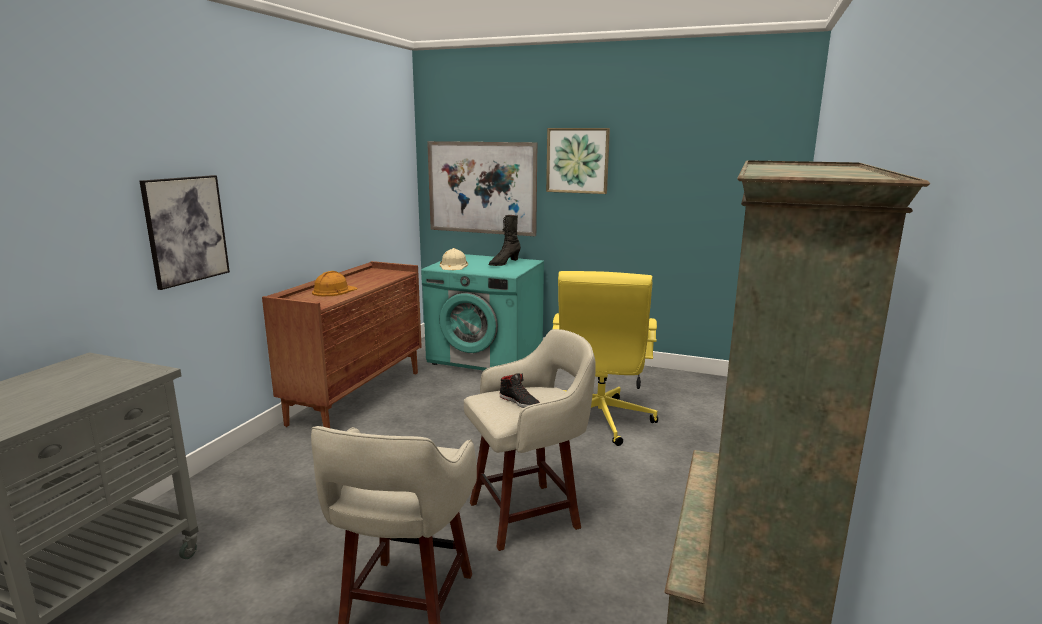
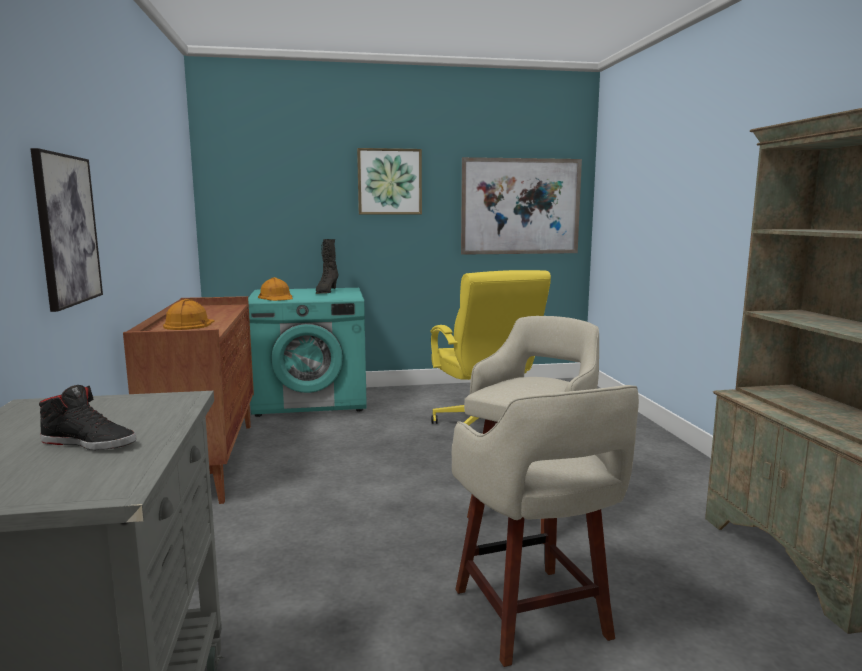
camera: 30 degrees left, 5 degrees down
(453, 266) = (276, 297): beige hard hat -> orange hard hat
(481, 188) = (281, 213): picture -> picture (521, 206)
(519, 401) = (530, 387): black shoe -> black shoe (90, 442)

